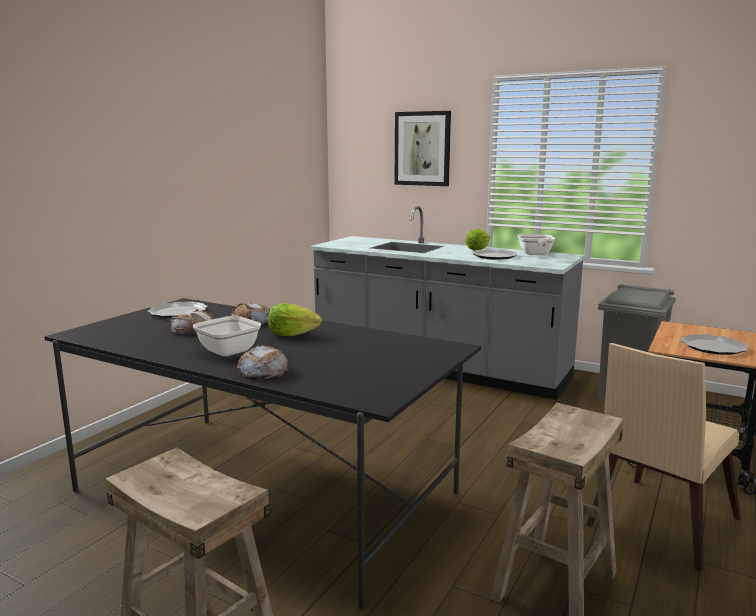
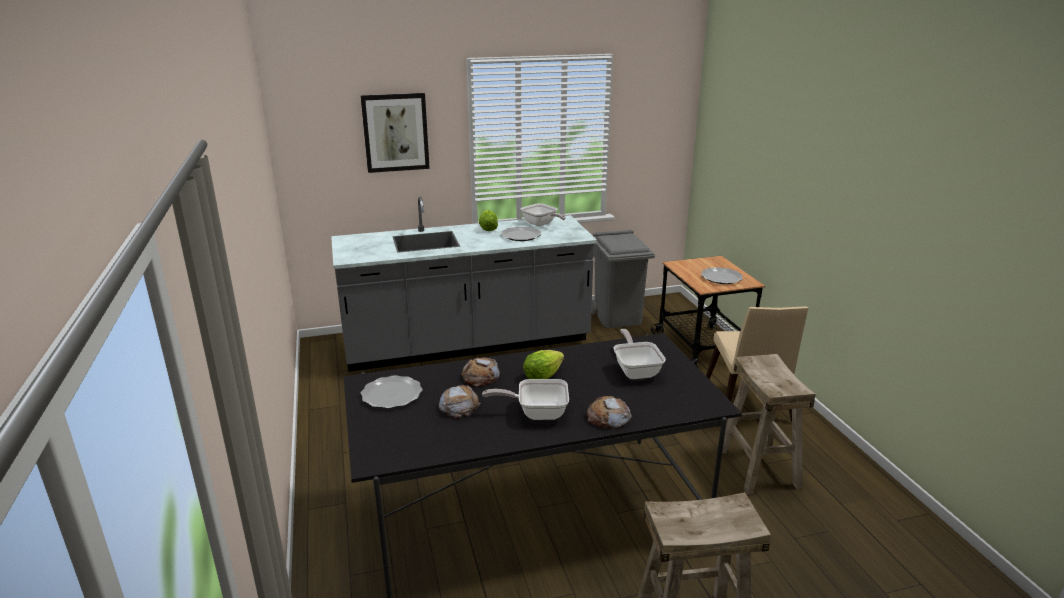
camera: 45 degrees left, 10 degrees up
(377, 356) = (636, 370): none -> frying pan

